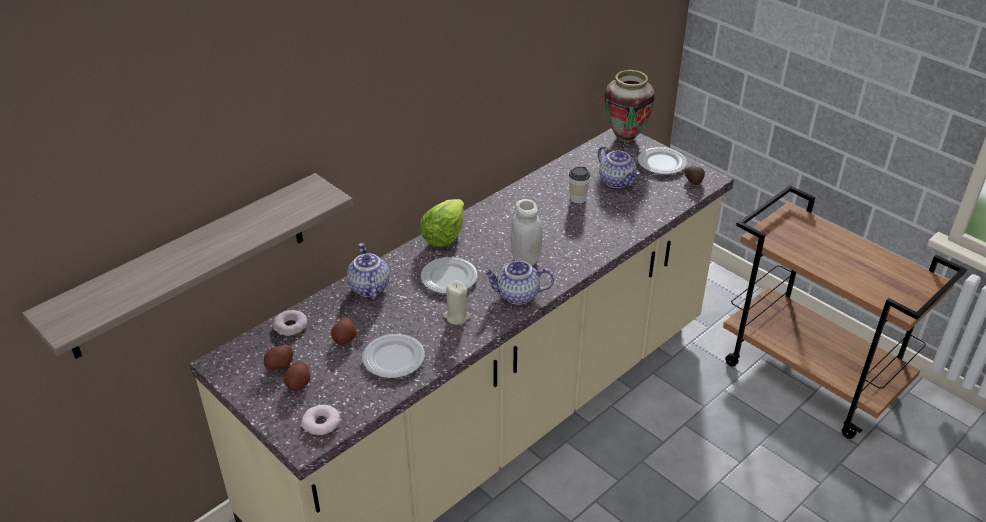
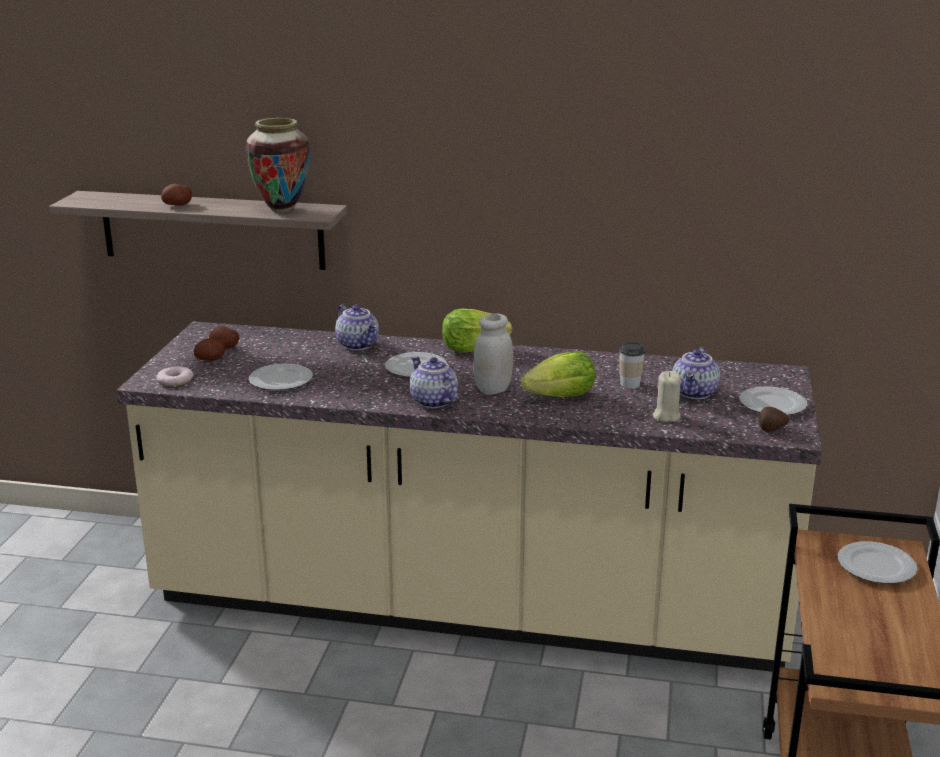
camera: 55 degrees right, 15 degrees down
(290, 326) = (274, 336): donut -> none
(344, 339) = (283, 357): potato -> potato (177, 205)
(368, 287) = (359, 345): teapot -> teapot turned 105 degrees clockwise
(456, 316) = (367, 387): beige candle -> beige candle (666, 416)
(569, 235) = (561, 397): none -> lettuce
(625, 138) = (784, 376): vase -> vase (282, 210)
(802, 231) = (875, 566): none -> plate

